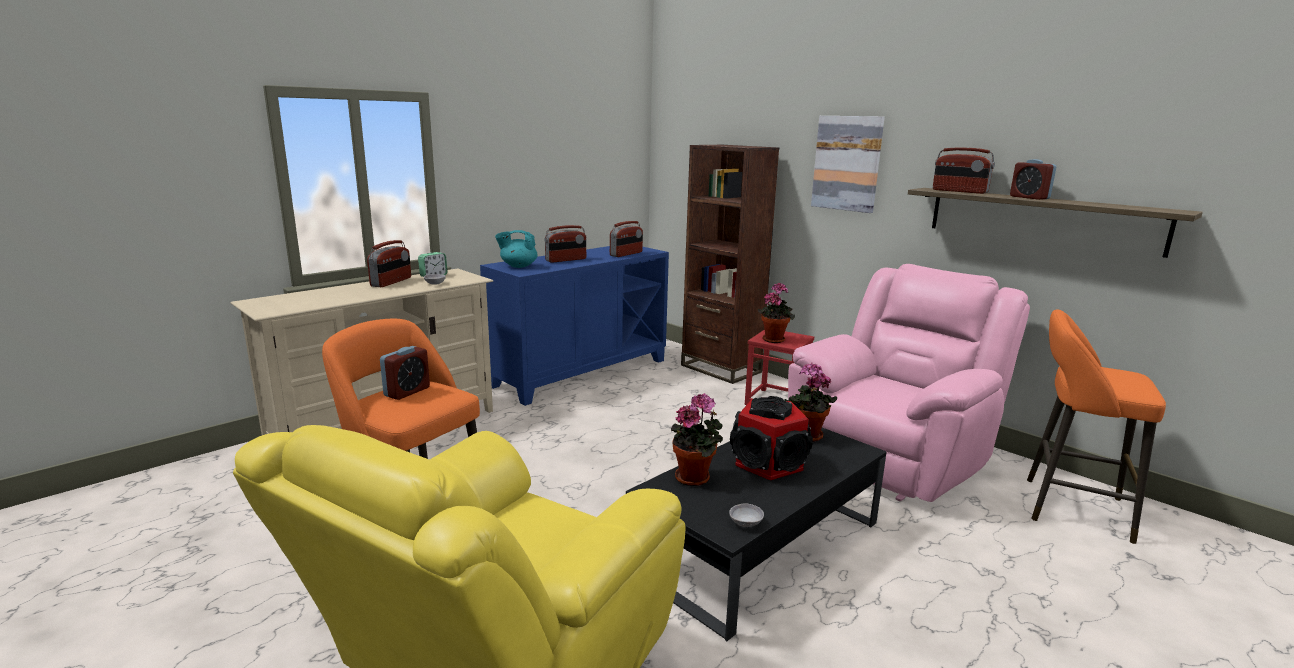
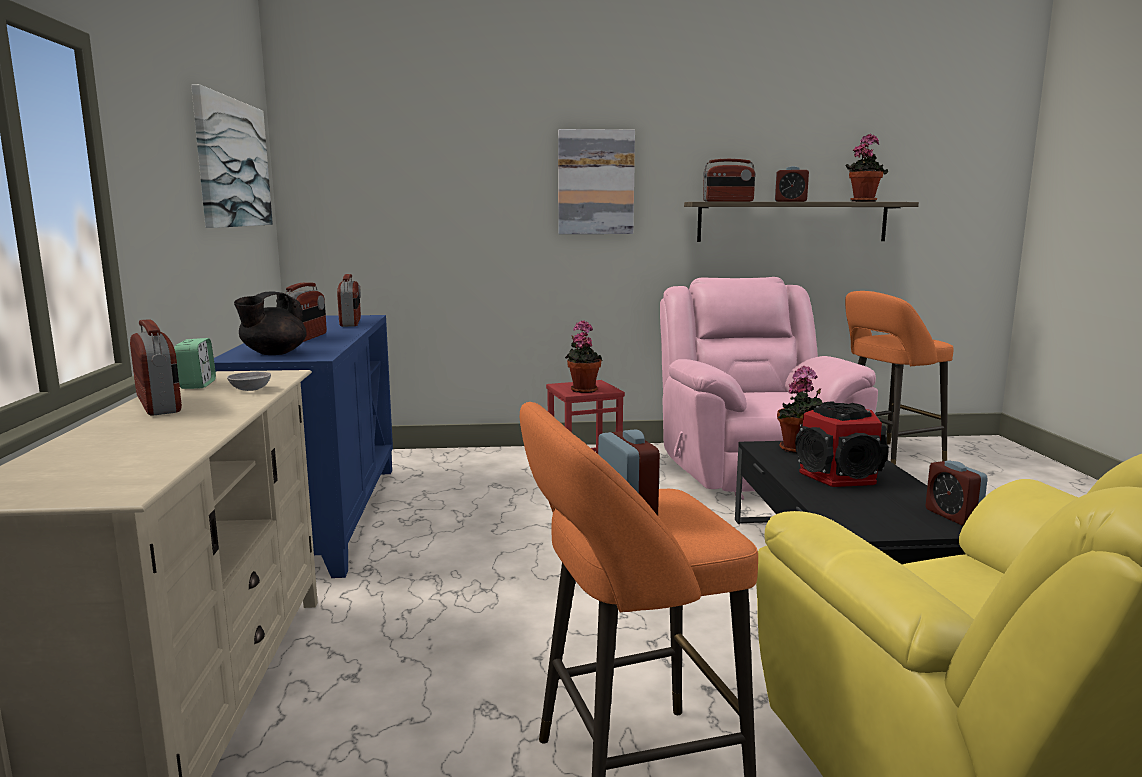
camera: 50 degrees left, 5 degrees down
(518, 266) = (273, 353): turquoise teapot -> black teapot
(586, 143) = (233, 163): none -> picture
(695, 477) = (840, 507): potted plant -> potted plant (863, 201)
(720, 369) = (468, 457): brown bookcase -> none
(745, 523) = (952, 516): grey bowl -> alarm clock

